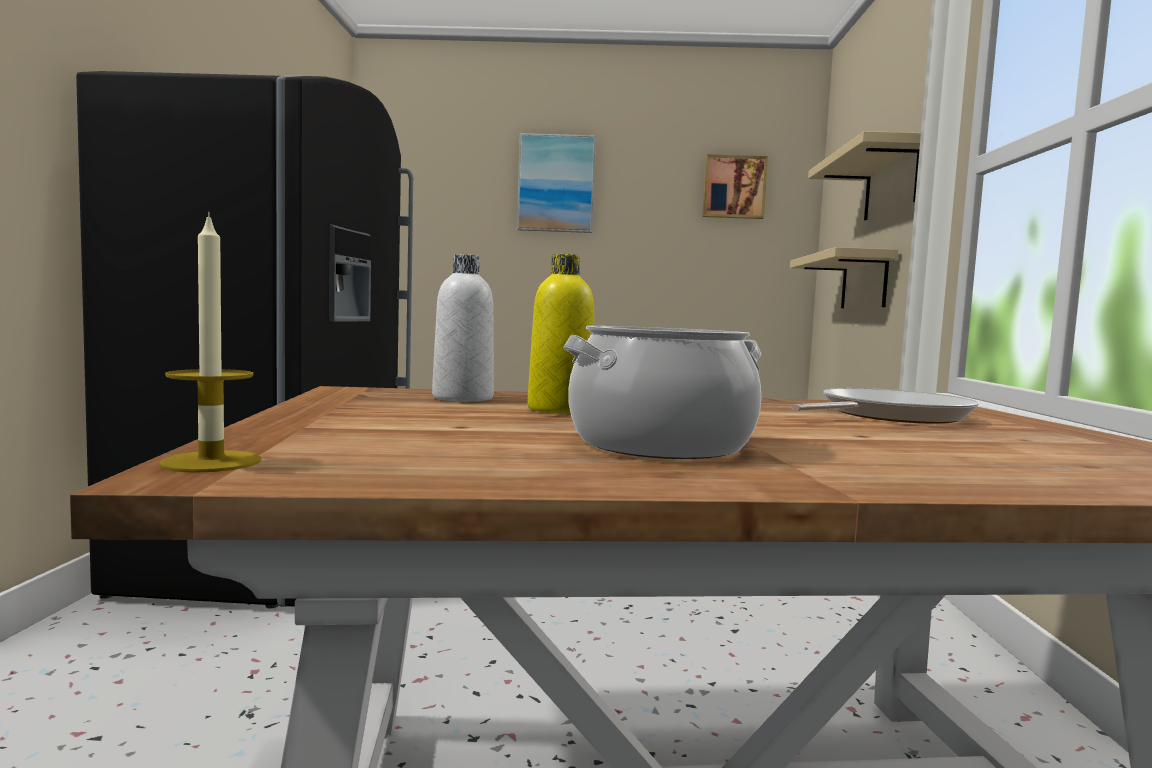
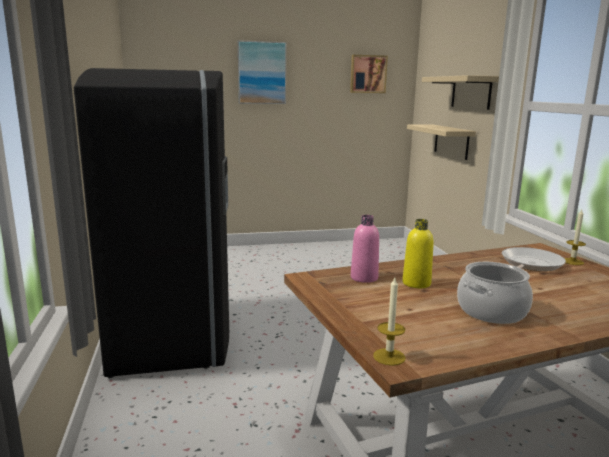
camera: 15 degrees left, 10 degrees up
(462, 398) = (364, 278): white bottle -> pink bottle
(1011, 421) = (572, 261): none -> candle

